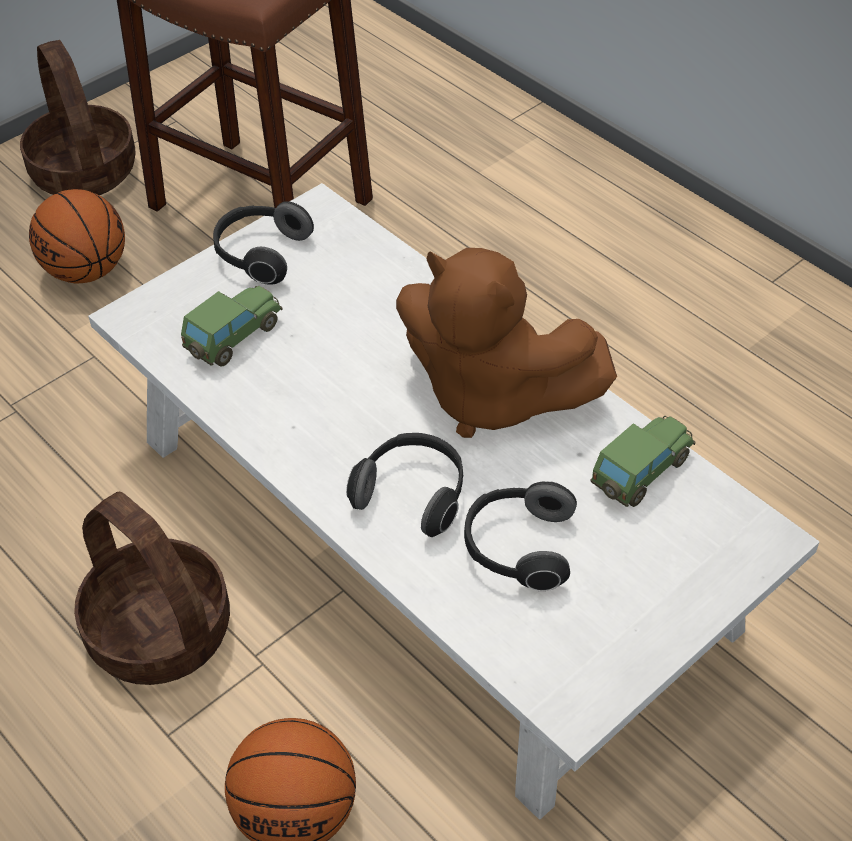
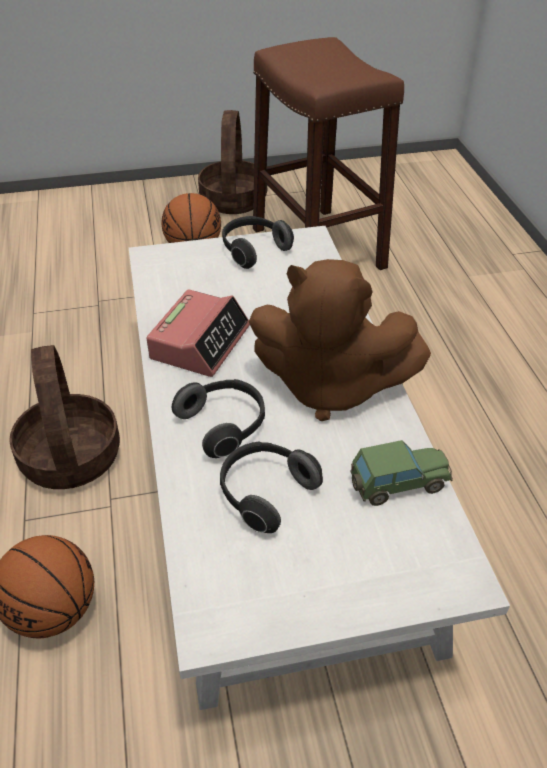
camera: 30 degrees right, 5 degrees down
(232, 337) = (196, 288): toy car -> none
(299, 406) = (200, 342): none -> alarm clock
(491, 395) = (330, 386): brown plush toy -> brown plush toy turned 45 degrees counterclockwise

